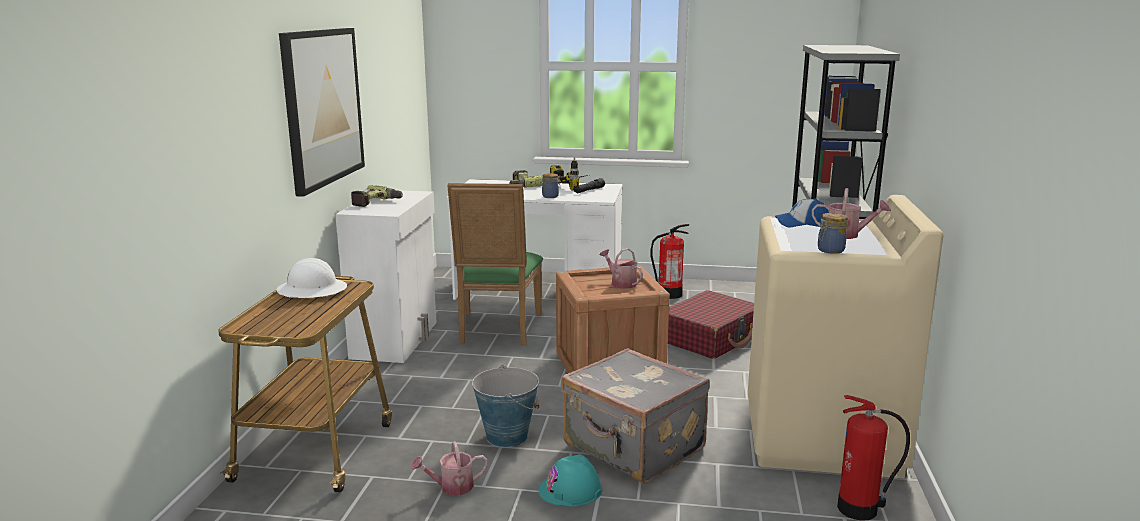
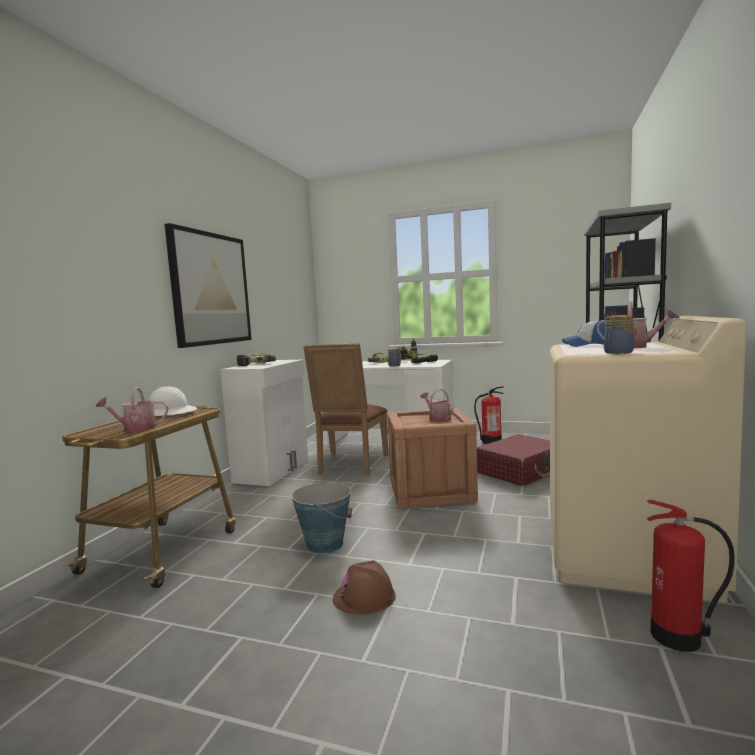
camera: 10 degrees right, 10 degrees down
(451, 487) = (255, 588): watering can -> watering can (135, 429)
(497, 330) = (350, 465): green chair -> brown chair
(570, 490) = (364, 597): turquoise hard hat -> brown hard hat
(633, 448) = (435, 559): grey suitcase -> none

